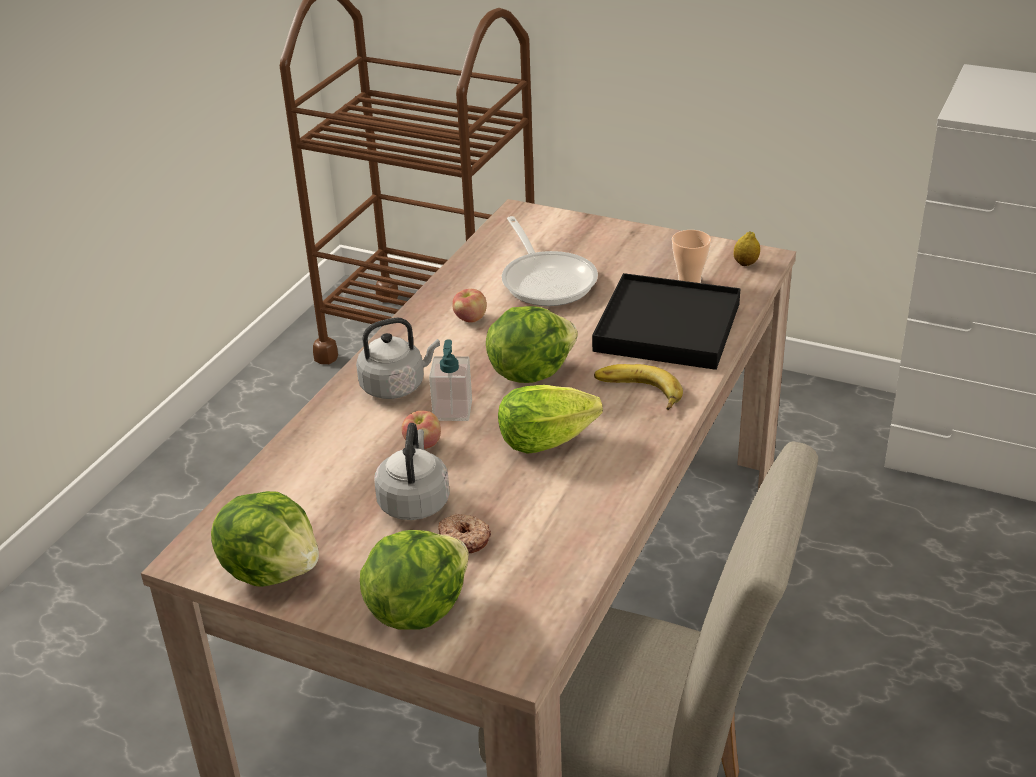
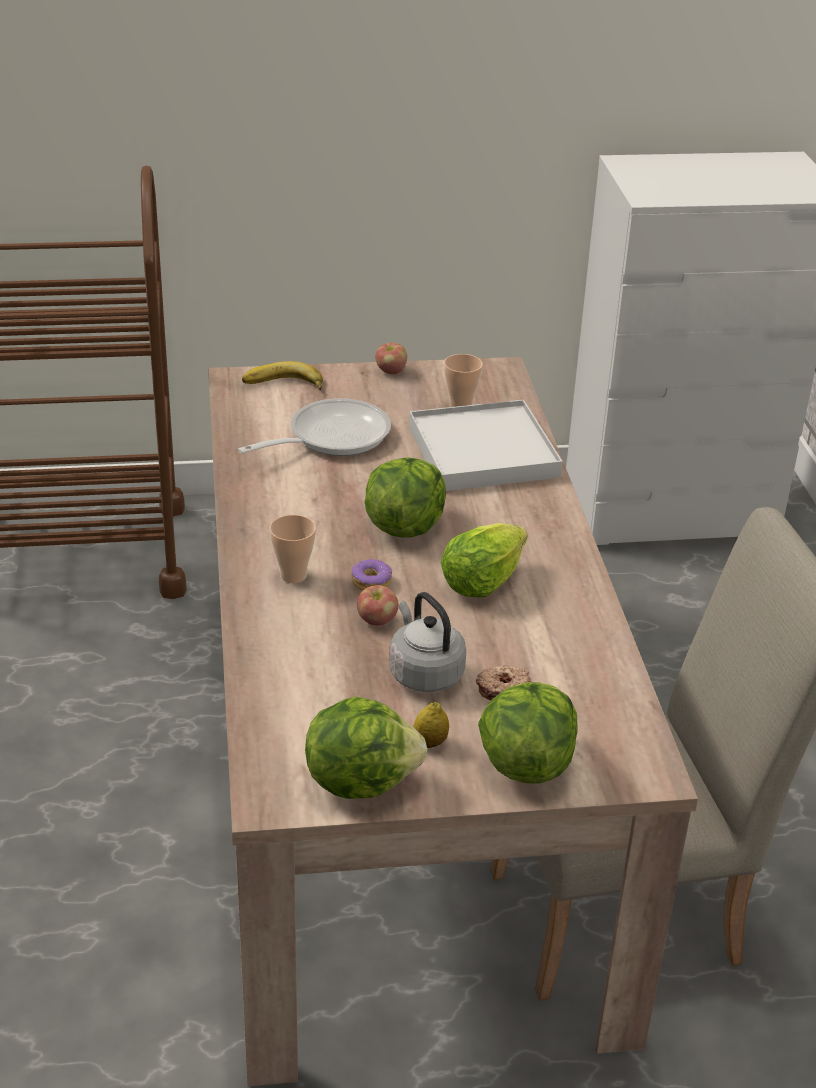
camera: 35 degrees left, 0 degrees up
(396, 386) = (293, 575): grey kettle -> cup
(452, 410) = (371, 581): soap dispenser -> donut
(470, 318) = (296, 492): apple -> apple (391, 371)
(547, 280) = (331, 437): frying pan -> frying pan turned 75 degrees counterclockwise
(637, 393) = (517, 517): banana -> banana (283, 386)
(667, 327) = (483, 452): black tray -> white tray
(745, 263) = (491, 378): lemon -> lemon (430, 742)

